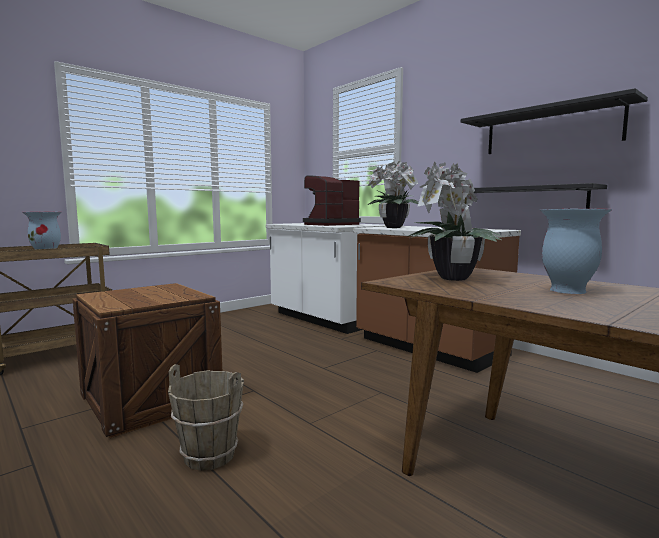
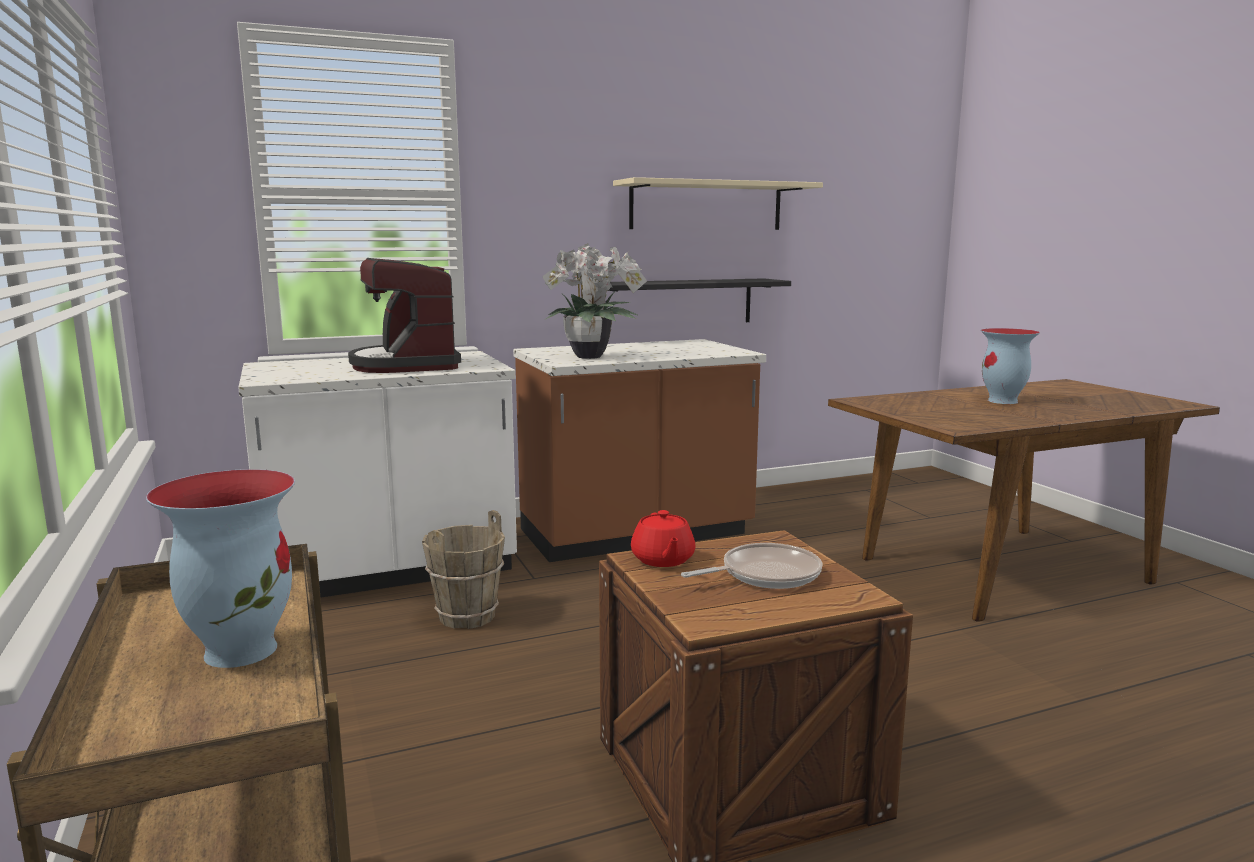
camera: 70 degrees left, 5 degrees up
(145, 297) = (765, 575): none -> frying pan
(167, 287) = (662, 560): none -> red teapot
(210, 455) = (943, 727): brown bucket -> brown bucket (466, 616)
(451, 279) = (935, 413): potted plant -> none
(551, 130) = (706, 206): black shelf -> beige shelf

